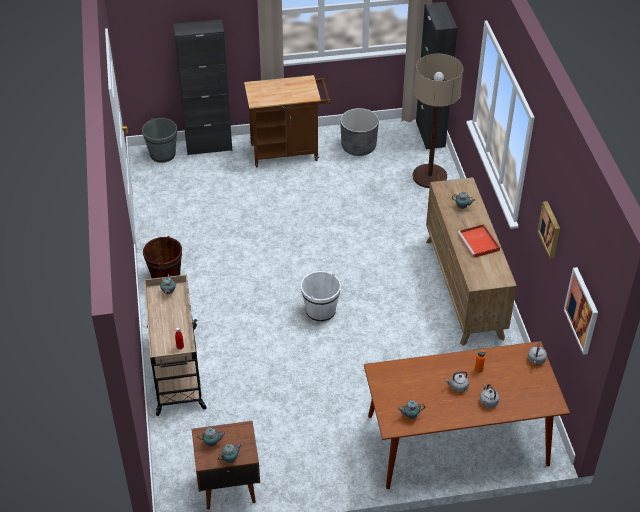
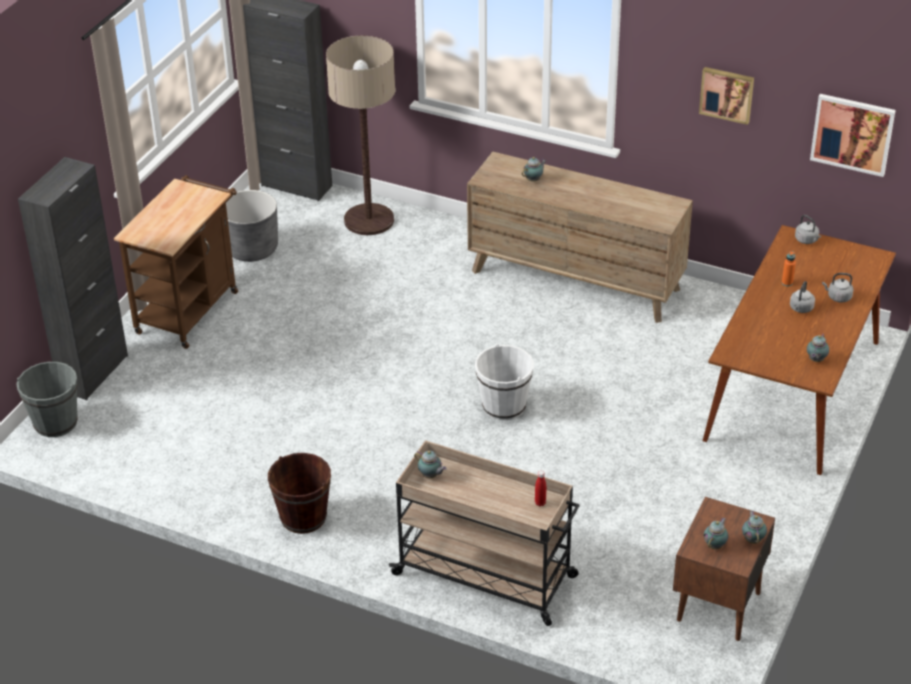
camera: 55 degrees left, 5 degrees down
(479, 243) = (603, 194): red tray -> none

